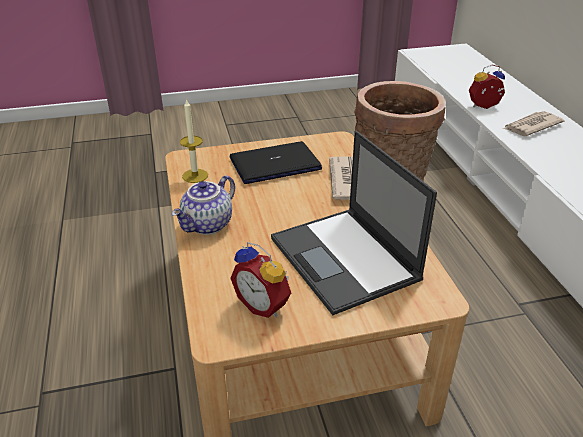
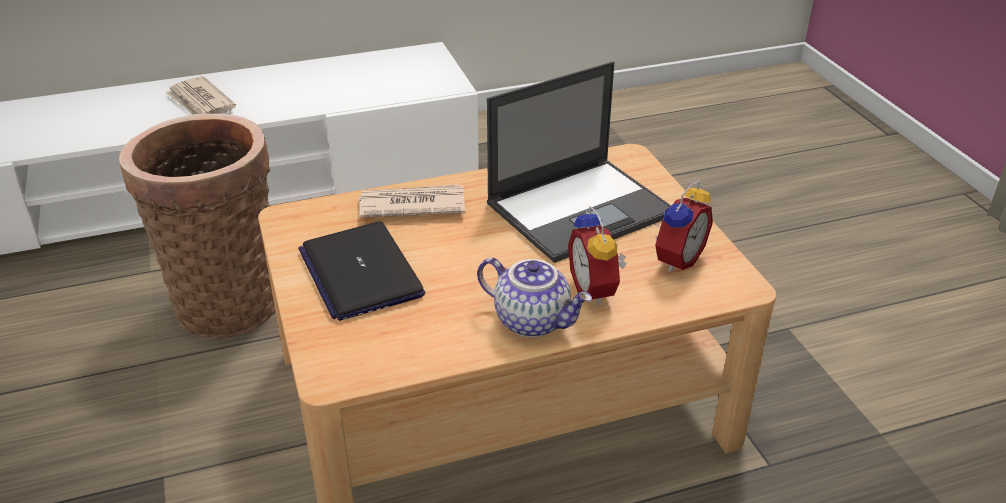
camera: 95 degrees left, 0 degrees up
(195, 176) = (395, 354): candle -> none
(484, 107) = (127, 129): alarm clock -> alarm clock (596, 290)

